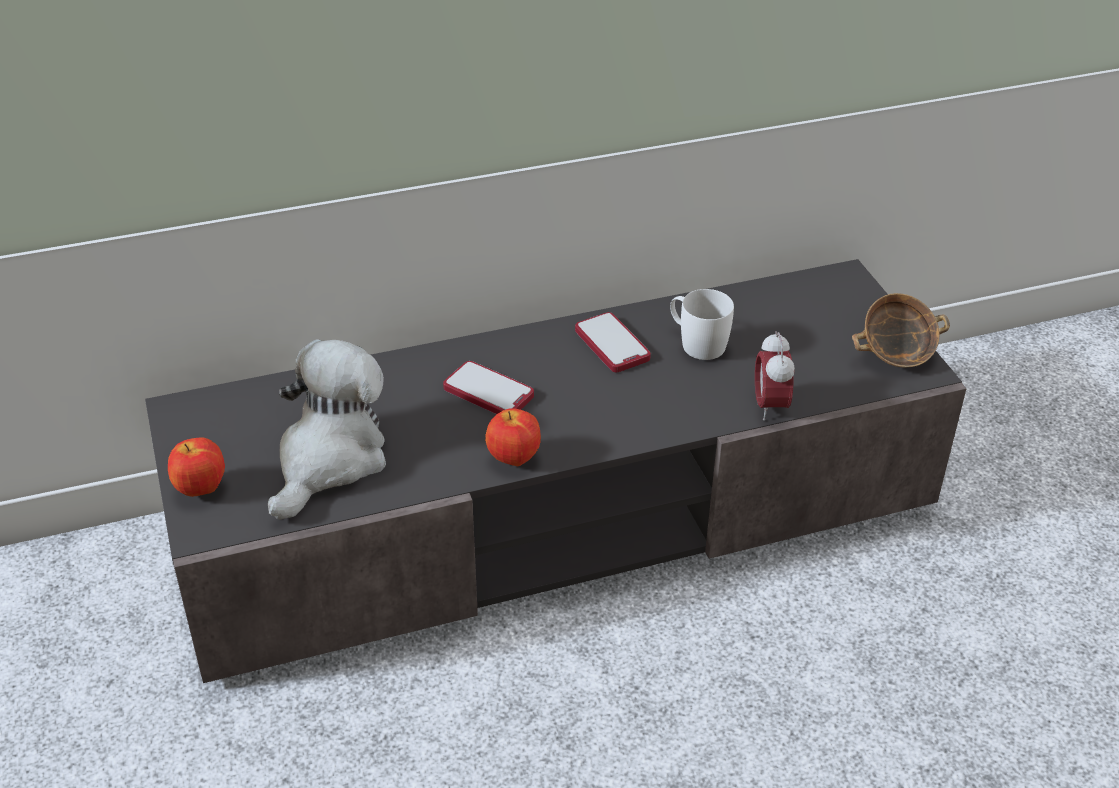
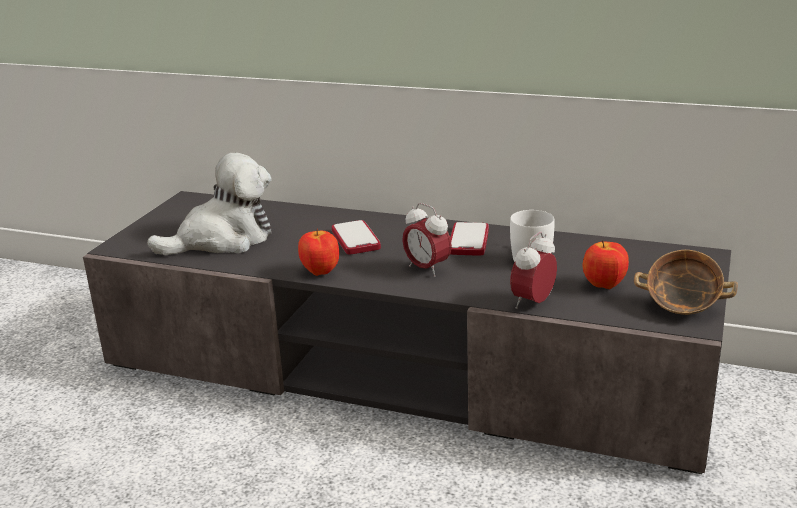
camera: 40 degrees right, 15 degrees down
(201, 489) = (144, 231): apple -> apple (603, 286)
(619, 404) = (427, 269): none -> alarm clock

